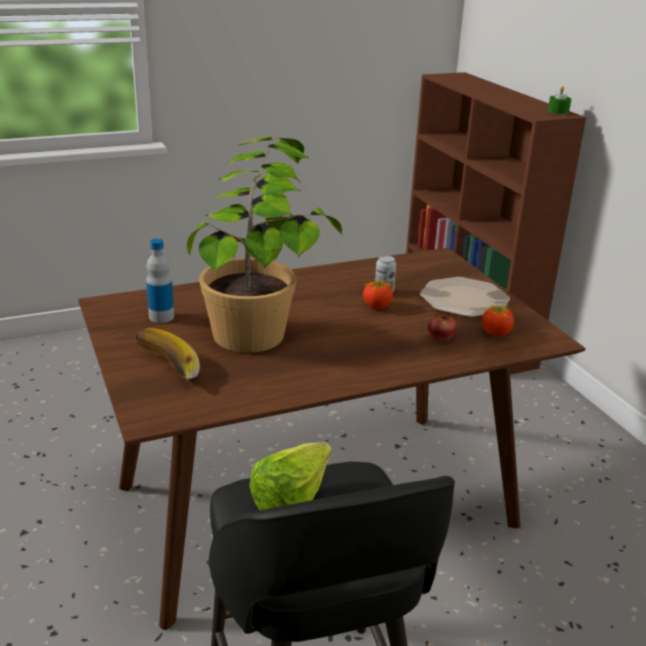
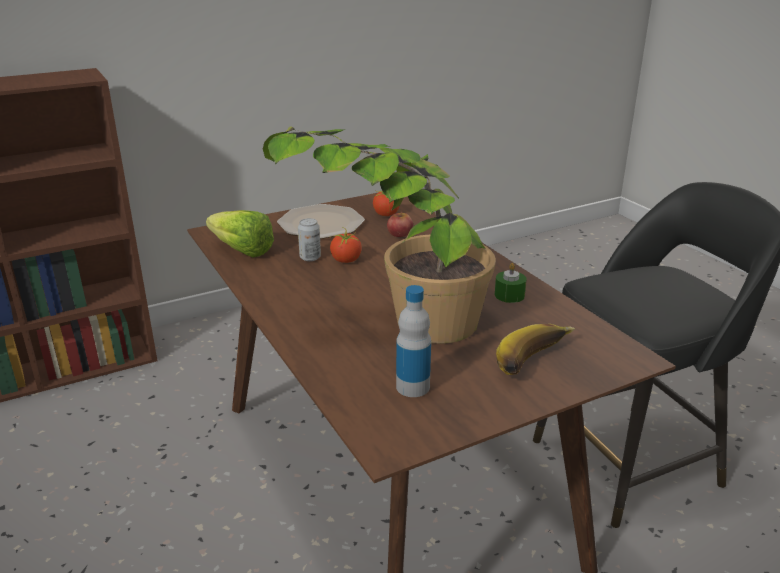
camera: 95 degrees left, 0 degrees up
(298, 497) = (644, 301): lettuce -> lettuce (239, 249)
(558, 111) = (69, 73): green candle -> green candle (509, 295)

